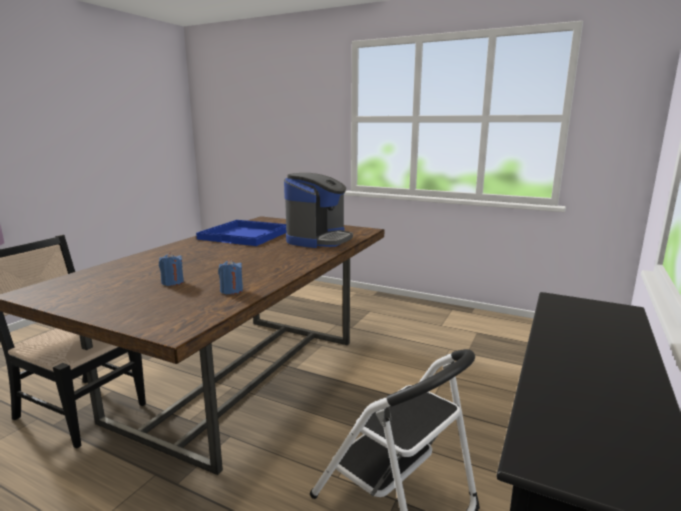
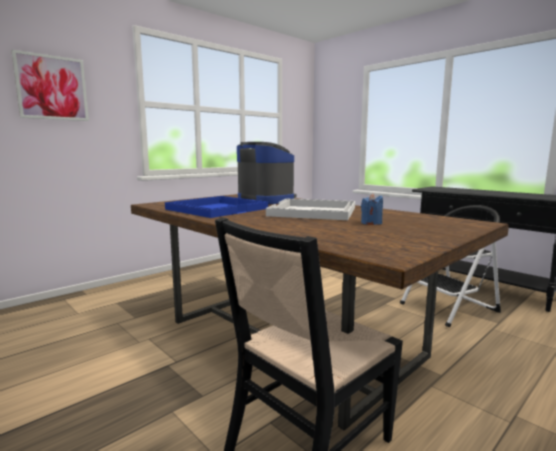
camera: 70 degrees left, 5 degrees down
(231, 290) = (397, 215): blue candle -> none
(241, 260) = (314, 212): none -> white tray
(288, 113) = (52, 88): none -> picture

